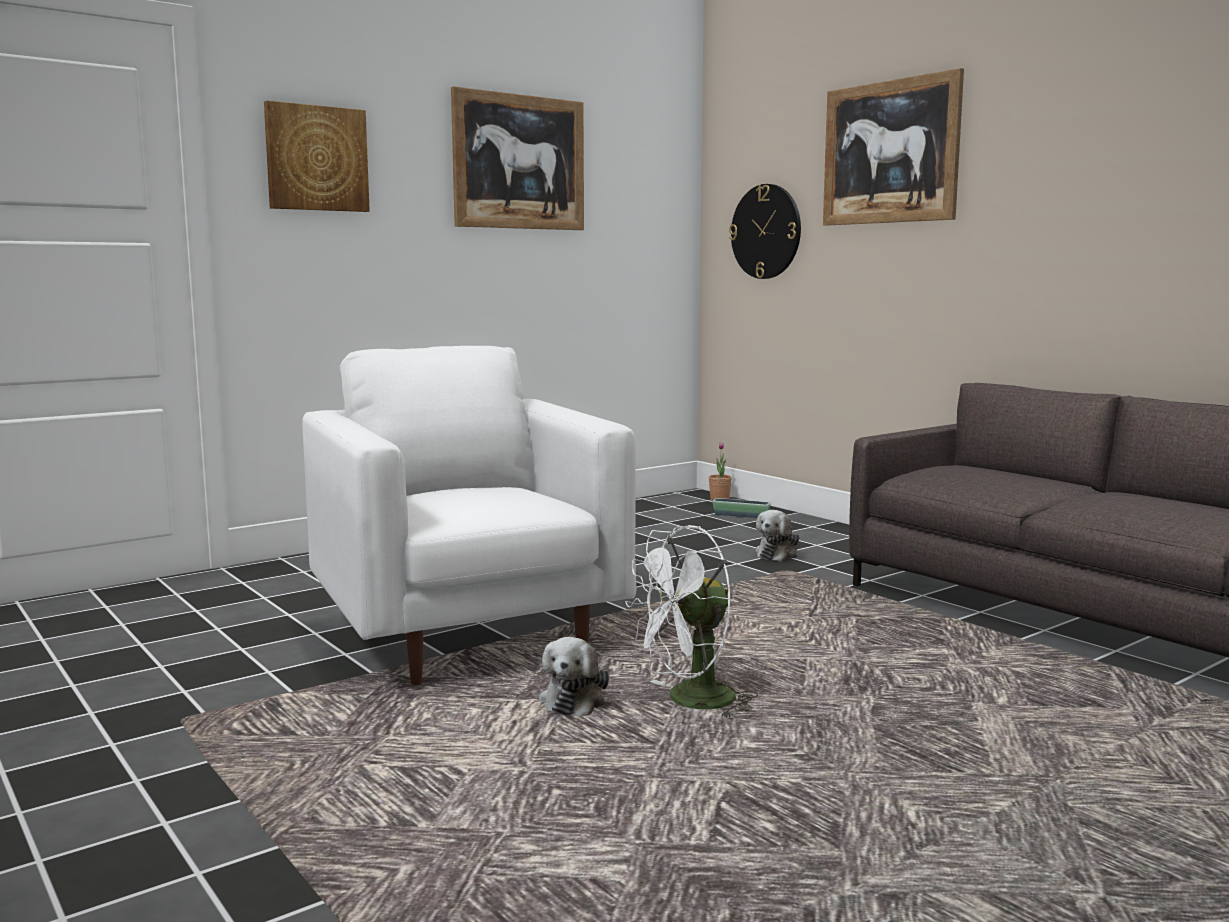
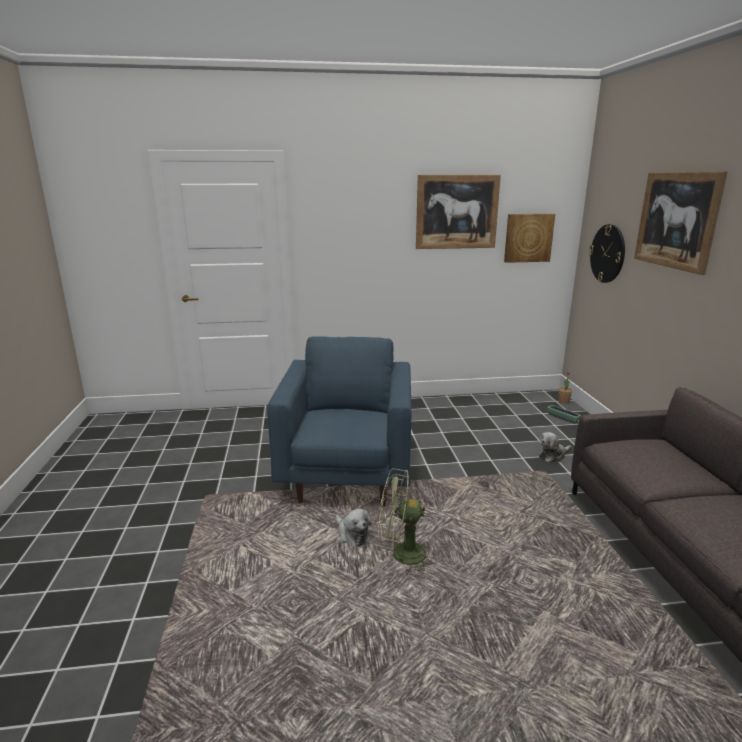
camera: 30 degrees right, 10 degrees up
(316, 158) = (342, 219): picture -> picture (528, 238)
(468, 636) = (347, 477): white armchair -> blue armchair
(574, 700) = (352, 535): plush toy -> plush toy turned 75 degrees counterclockwise
(690, 702) = (400, 555): white fan -> green fan

